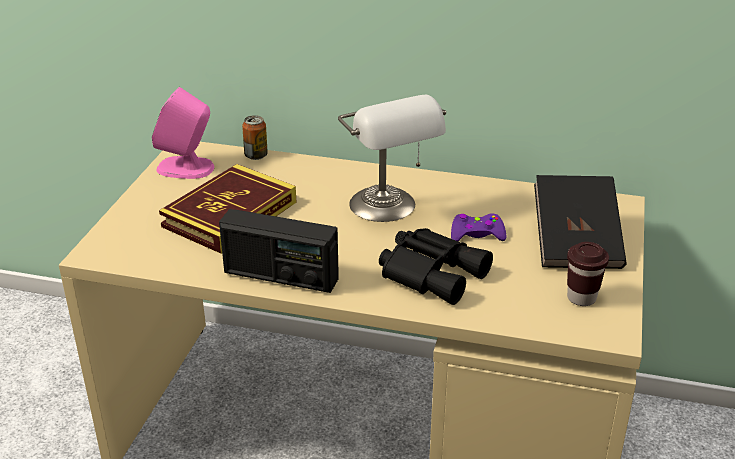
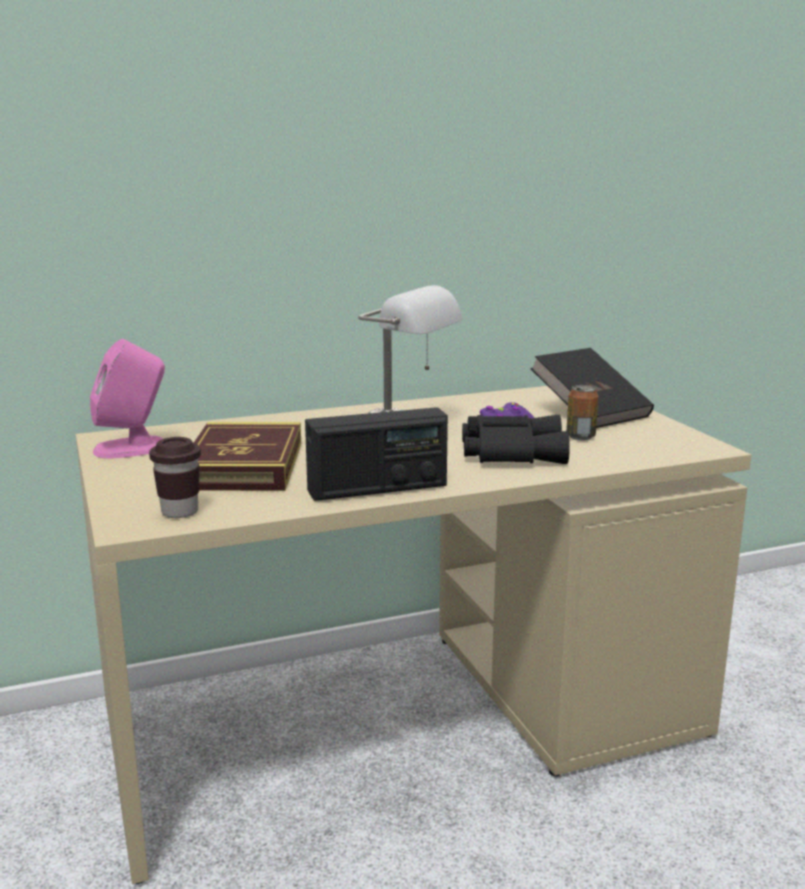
camera: 35 degrees left, 15 degrees down
(256, 155) = (199, 425): can -> can (580, 437)
(581, 298) = (651, 437): brown cup -> brown cup (179, 512)

